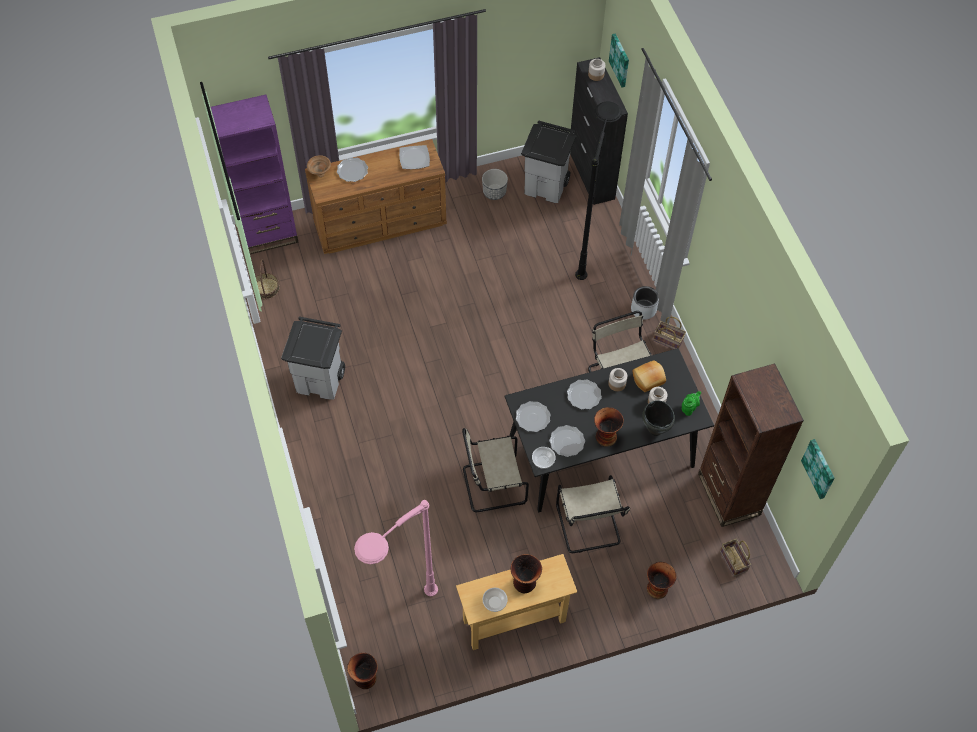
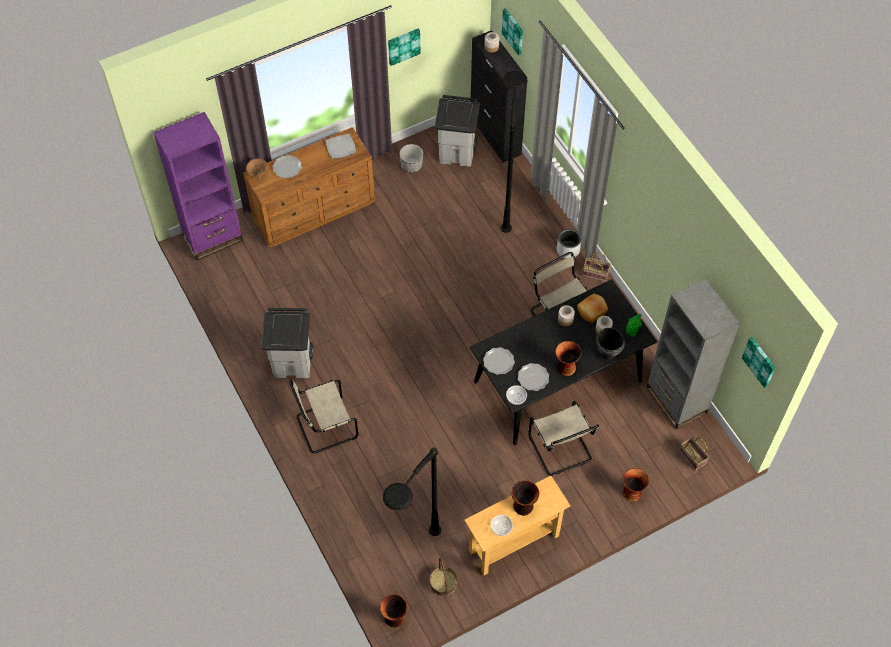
camera: 10 degrees left, 0 degrees up
(266, 288) = (223, 287): basket -> basket (443, 582)
(398, 620) = (412, 561): pink floor lamp -> black floor lamp
(491, 485) = (467, 429): beige chair -> beige chair (324, 427)
(498, 58) = (403, 46): none -> picture
(584, 395) = (539, 334): plate -> none
(728, 494) = (676, 400): brown bookcase -> grey bookcase

